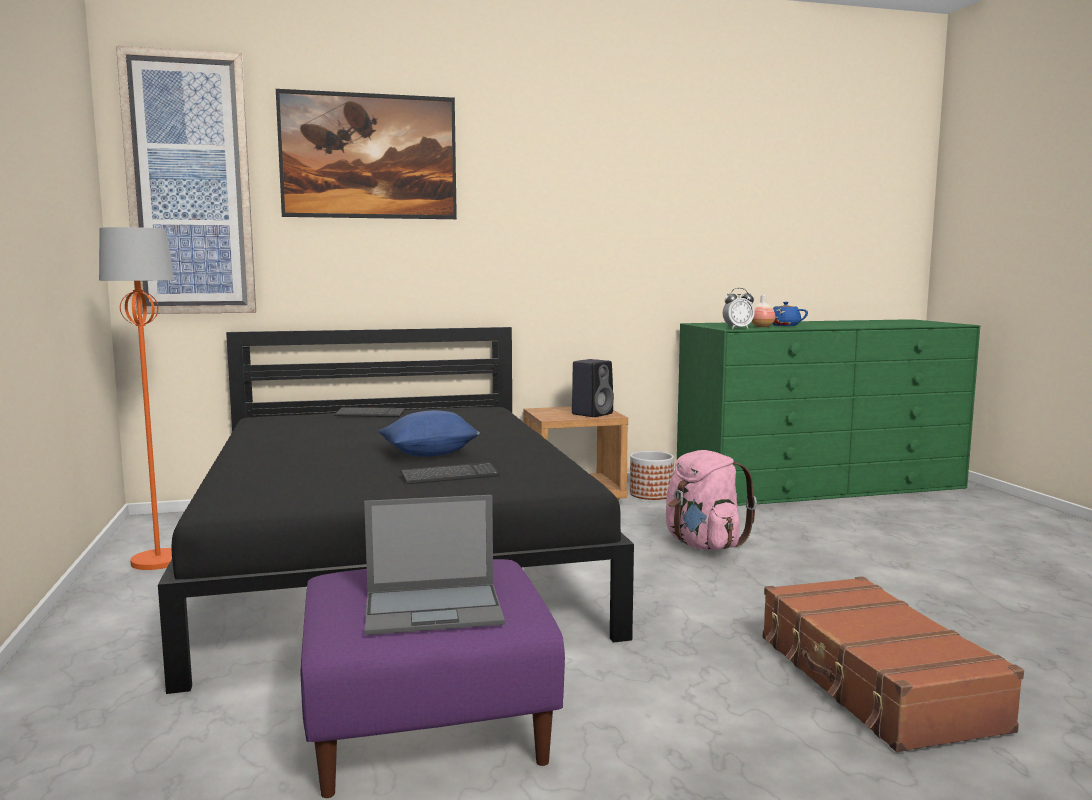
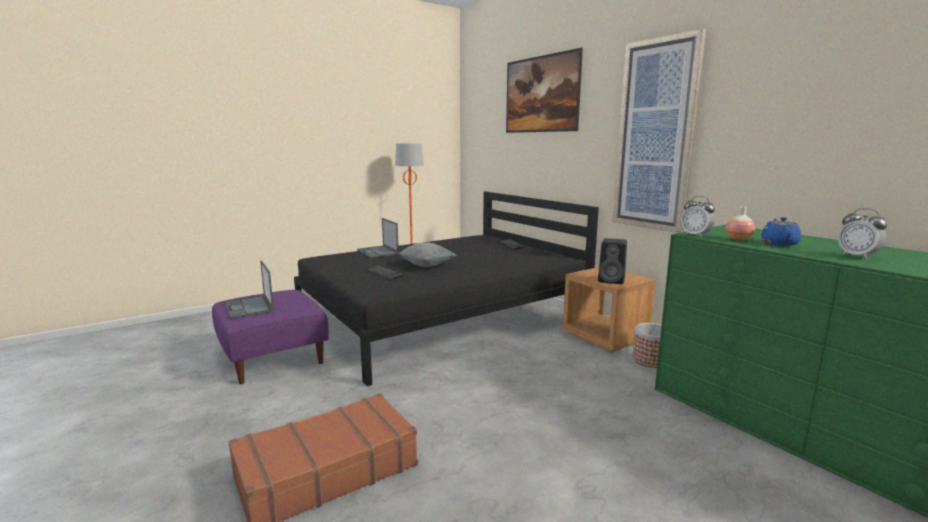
camera: 70 degrees right, 5 degrees up
(190, 185) = (481, 118): picture -> picture (656, 136)
(266, 469) = (377, 252): none -> laptop
(430, 454) = (427, 265): blue pillow -> grey pillow
(703, 545) = (547, 392): pink backpack -> none
(836, 324) = (857, 256): none -> alarm clock

